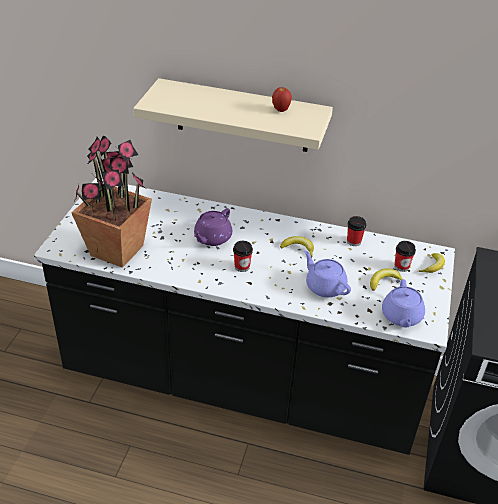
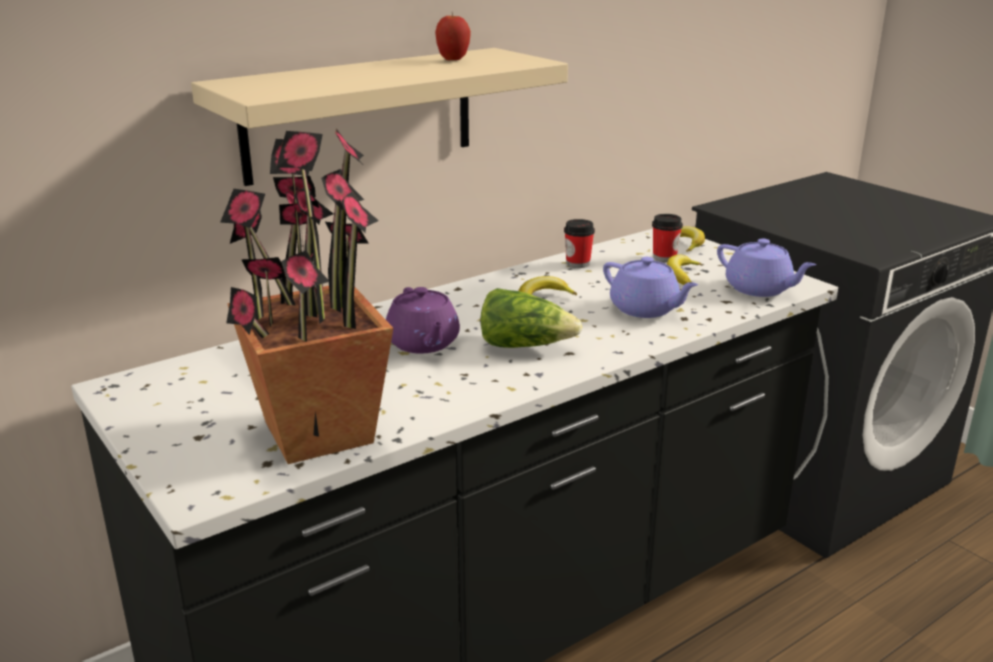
camera: 50 degrees left, 15 degrees down
(242, 267) = (525, 346): cup -> lettuce
(324, 286) = (645, 309): purple teapot -> purple teapot turned 135 degrees counterclockwise

